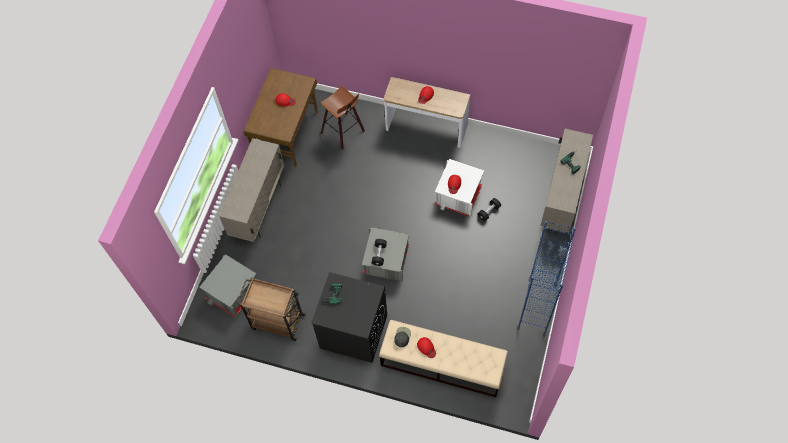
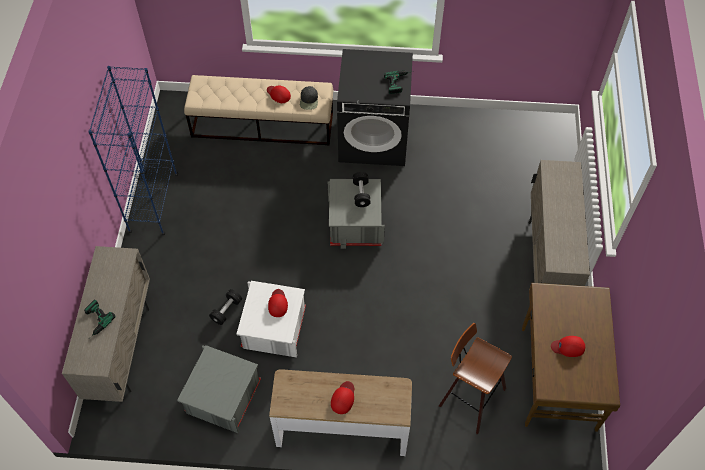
camera: 165 degrees right, 5 degrees down
(233, 292) = (532, 156): grey storage box -> grey storage box (222, 397)
(277, 321) = (467, 134): brown cart -> none

